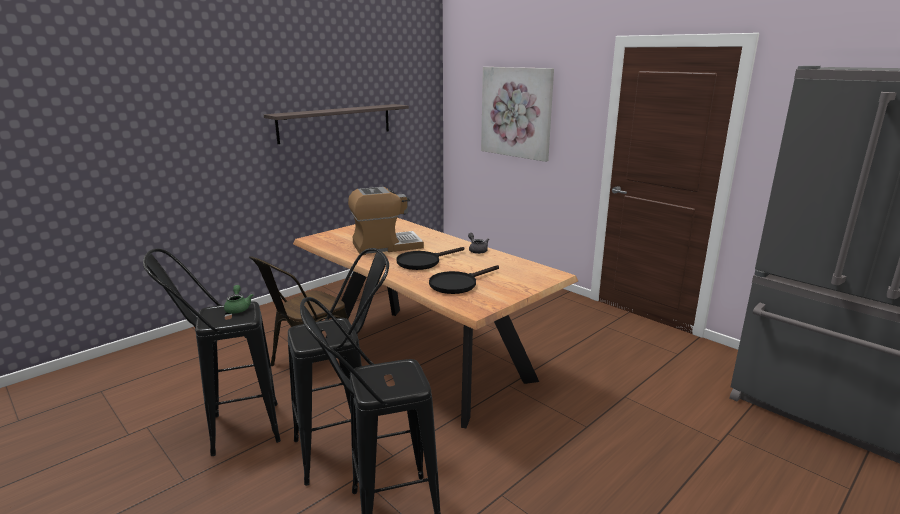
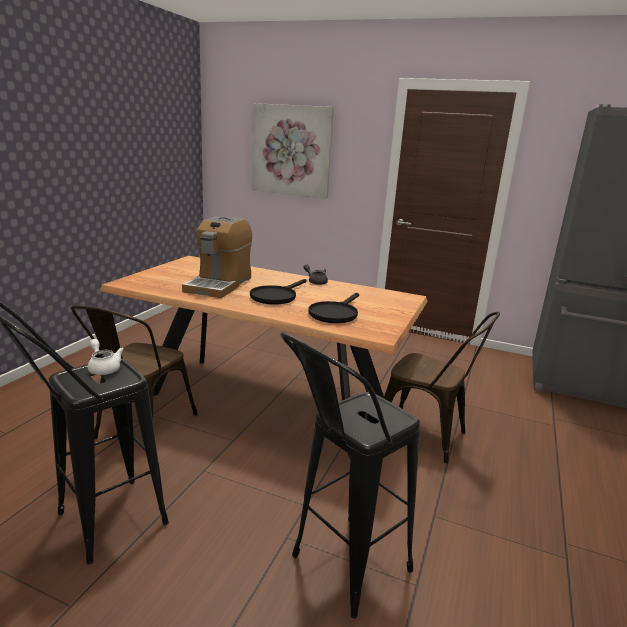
camera: 25 degrees left, 0 degrees up
(238, 308) = (103, 367): green teapot -> white teapot
(336, 123) = (105, 153): shelf -> none
(347, 449) = (253, 511): black stool -> none
(386, 246) = (219, 284): coffee machine -> coffee machine turned 150 degrees clockwise
(556, 422) = (427, 437): none -> brown chair

